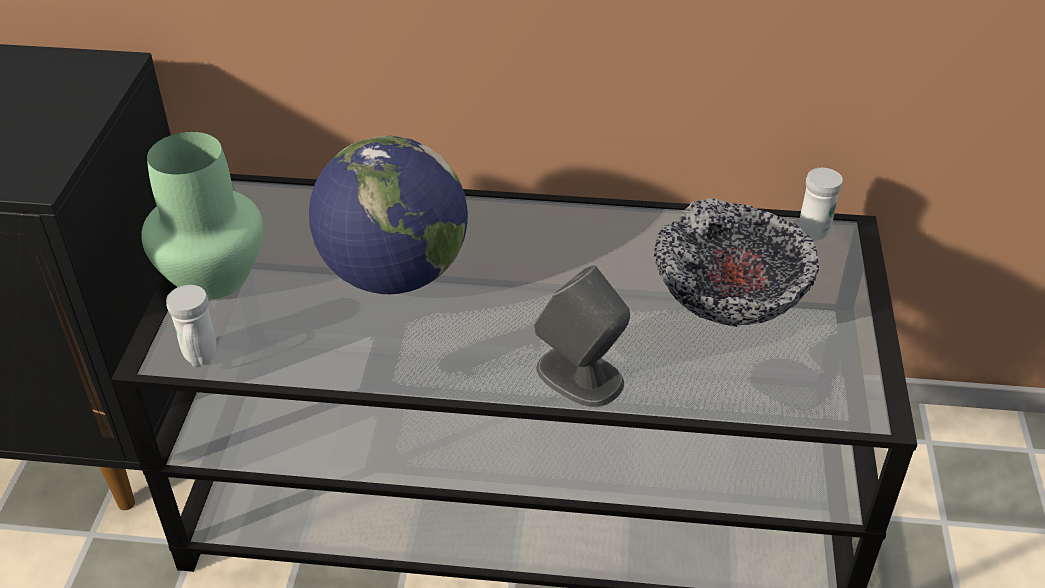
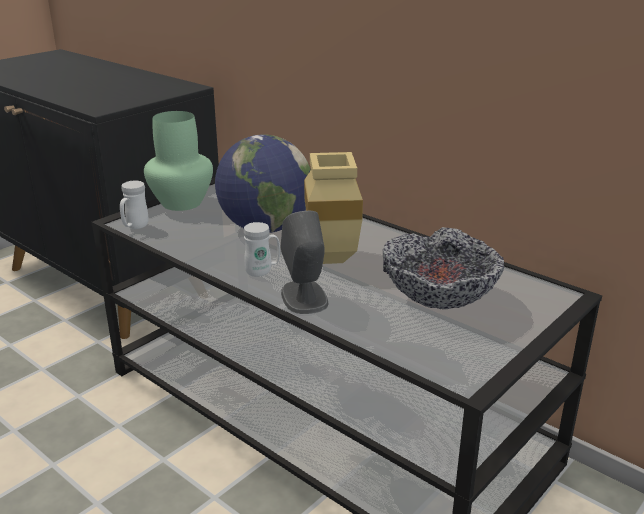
camera: 35 degrees right, 15 degrees down
(545, 292) = (334, 259): none -> beige vase
(816, 229) = (546, 287): white mug -> white mug (263, 271)

